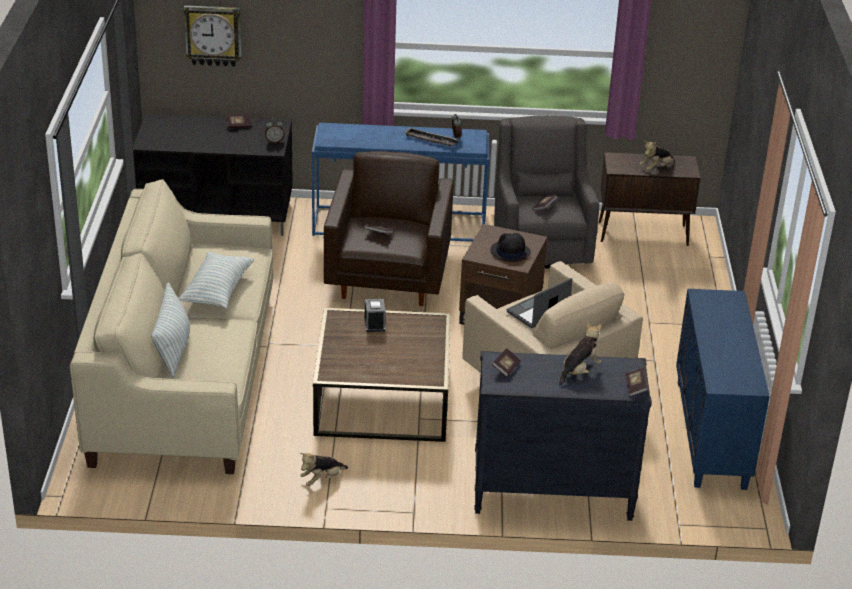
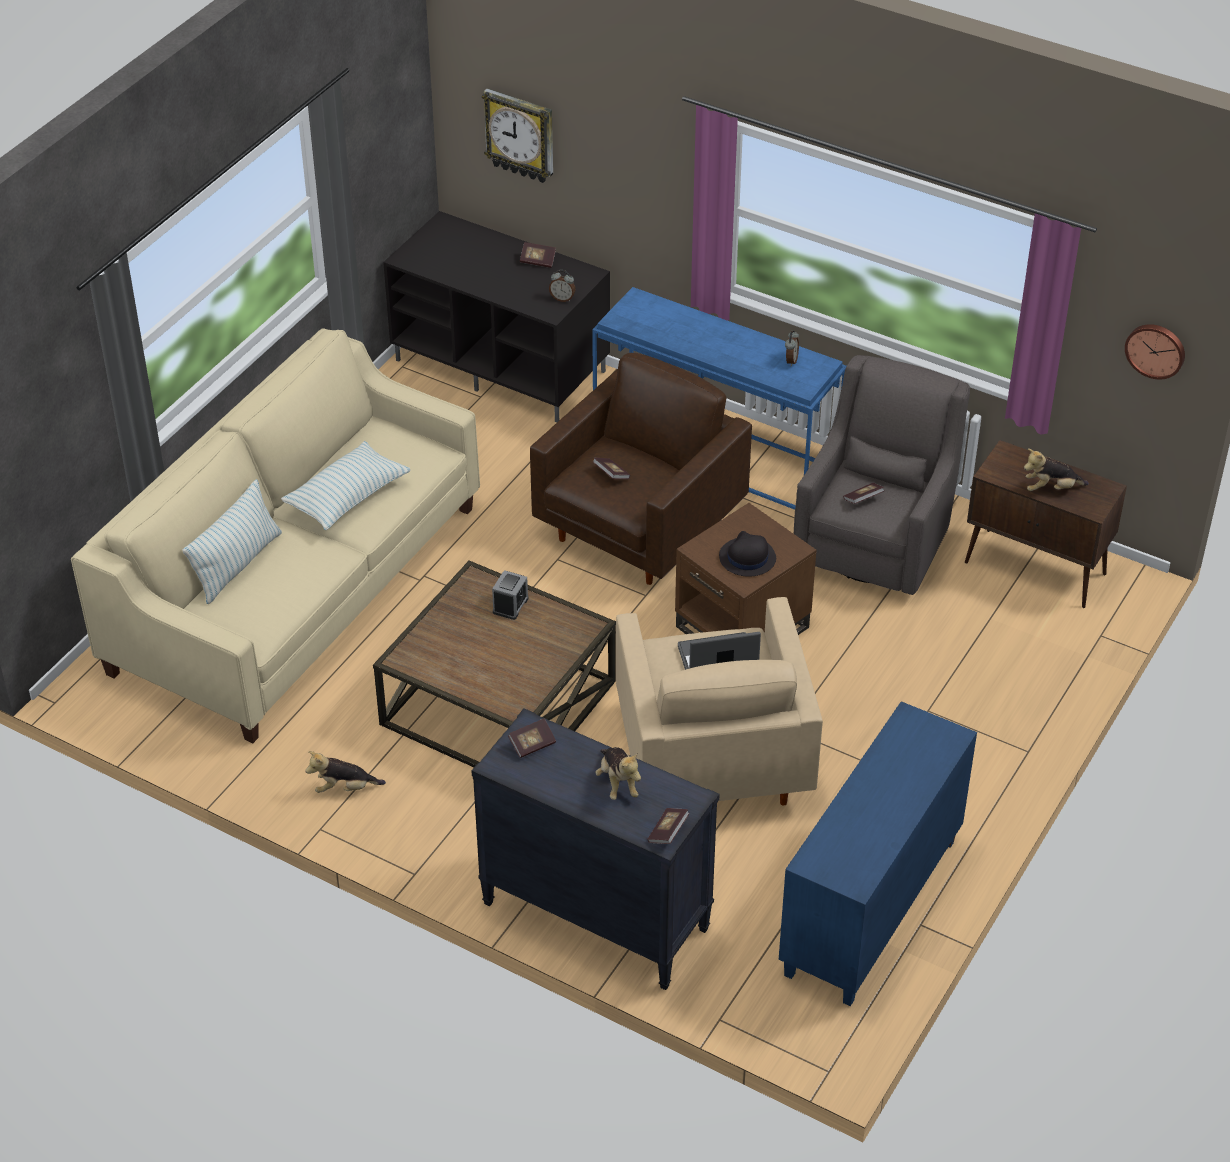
camera: 30 degrees right, 10 degrees up
(431, 140) = (754, 357): tray -> none
(579, 371) = (618, 782): plush toy -> plush toy turned 90 degrees clockwise
(702, 57) = (1156, 350): none -> wall clock

